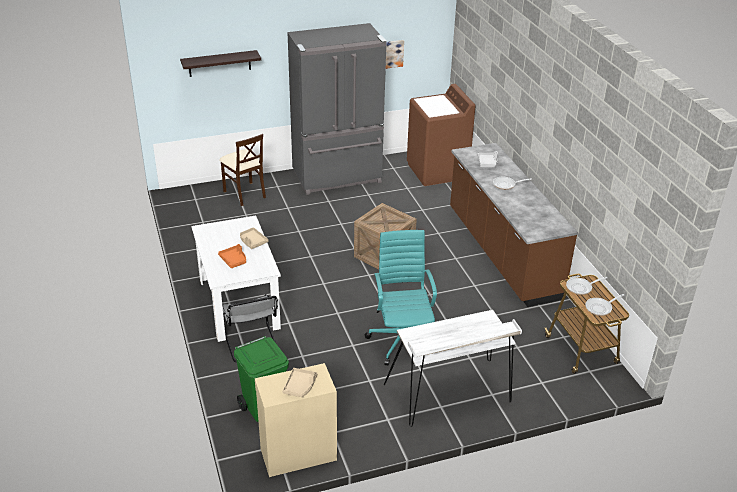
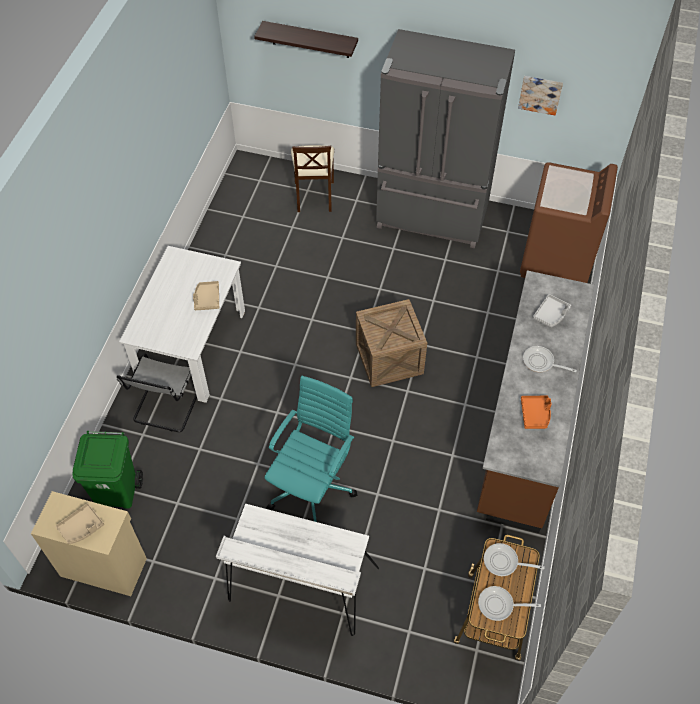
camera: 35 degrees right, 20 degrees up
(234, 260) = (169, 315): orange tray -> orange tray (535, 414)

